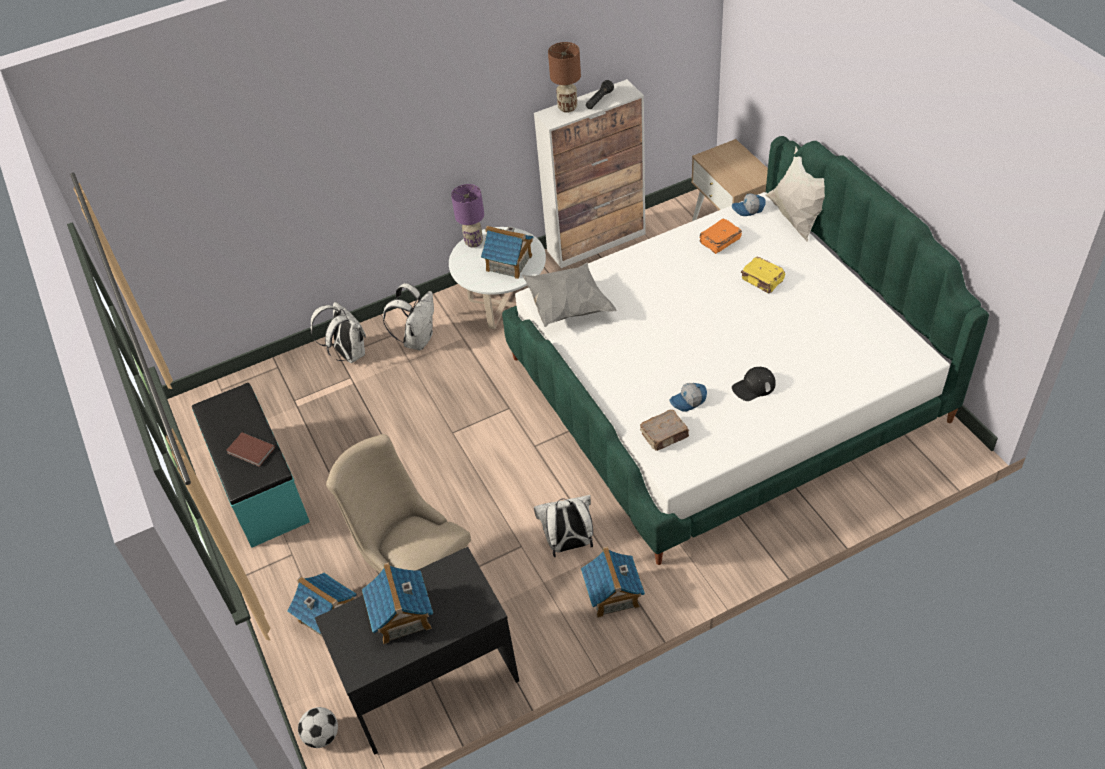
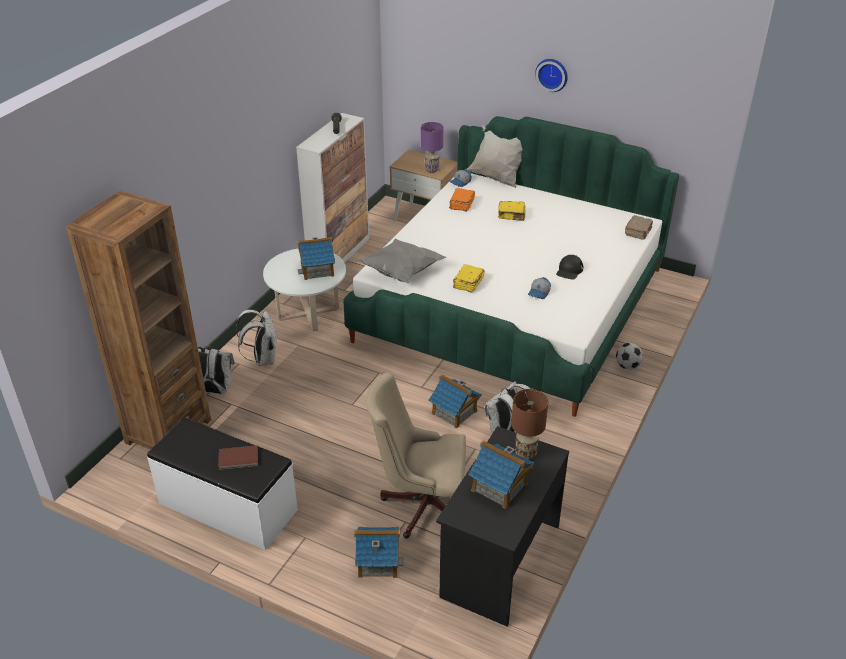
camera: 40 degrees left, 10 degrees down
(259, 486) = (227, 507): turquoise bench -> white bench
(278, 381) = (168, 431): none -> brown bookcase
(322, 736) = (456, 638): football -> football (627, 366)
(473, 242) = (275, 266): purple table lamp -> purple table lamp (431, 170)
(567, 108) = (318, 138): brown table lamp -> brown table lamp (525, 454)
(613, 595) = (565, 446): toy house -> toy house (454, 412)
(623, 352) = (468, 283): none -> yellow book
(665, 435) = (545, 316): brown book -> brown book (638, 232)
(876, 114) = (552, 74): none -> wall clock

